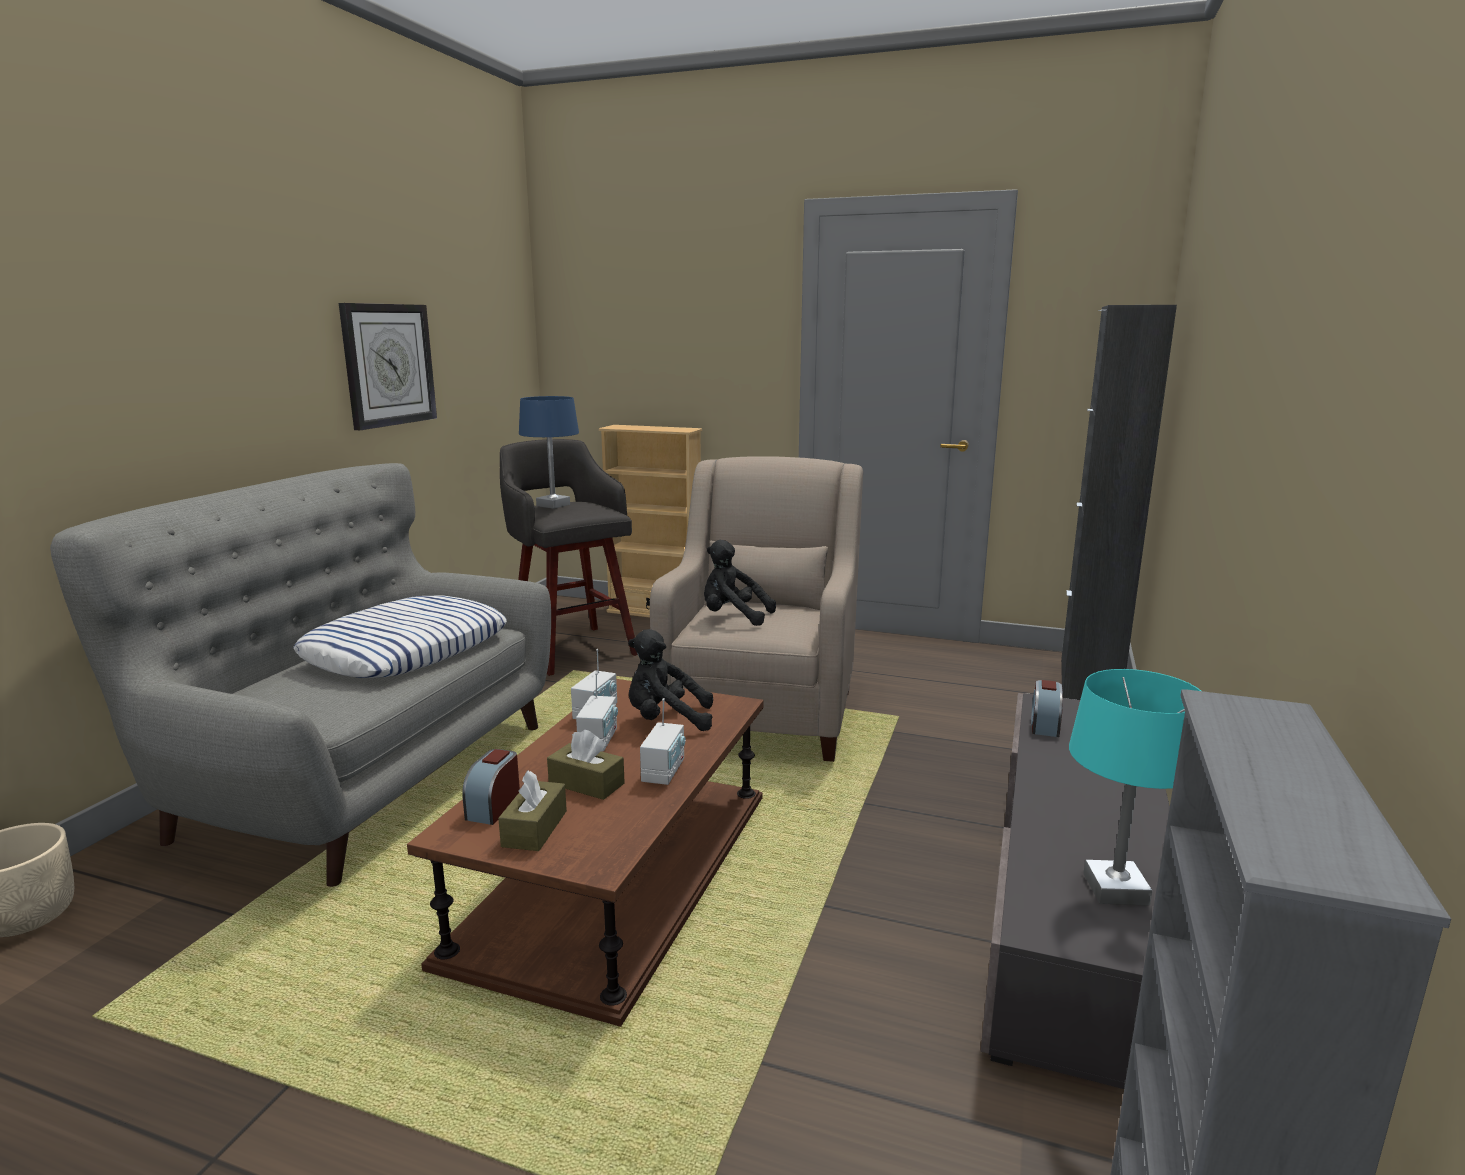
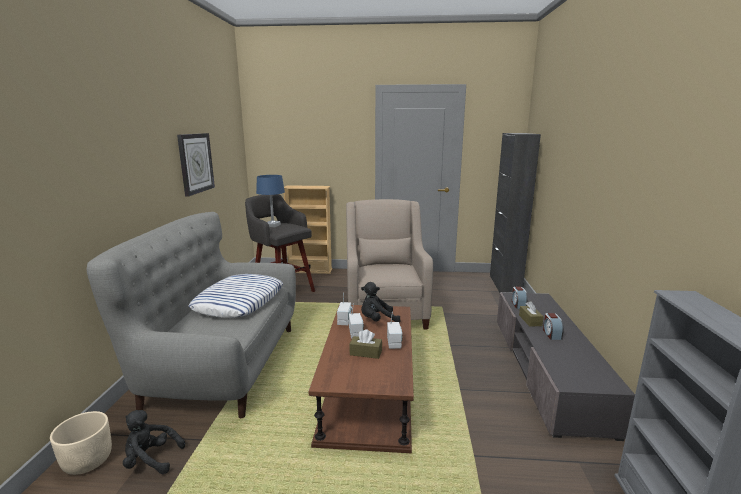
camera: 15 degrees left, 0 degrees up
(494, 807) = (334, 369): alarm clock -> alarm clock (551, 334)
(534, 828) = (359, 375): brown tissue box -> brown tissue box (530, 320)
(733, 617) = (379, 271): black plush toy -> black plush toy (151, 460)
(1115, 889) = (583, 364): turquoise table lamp -> none

